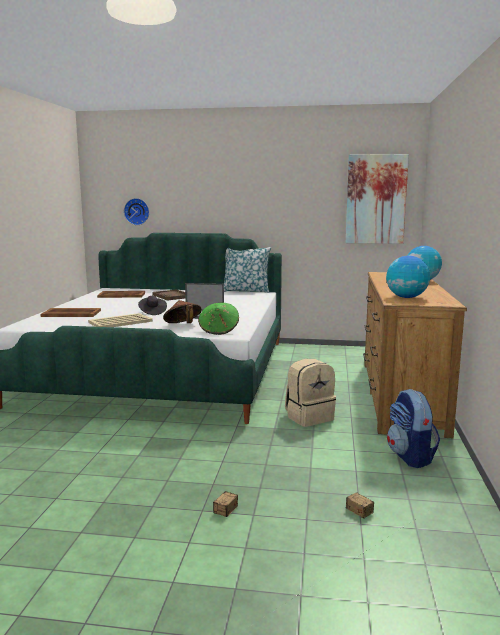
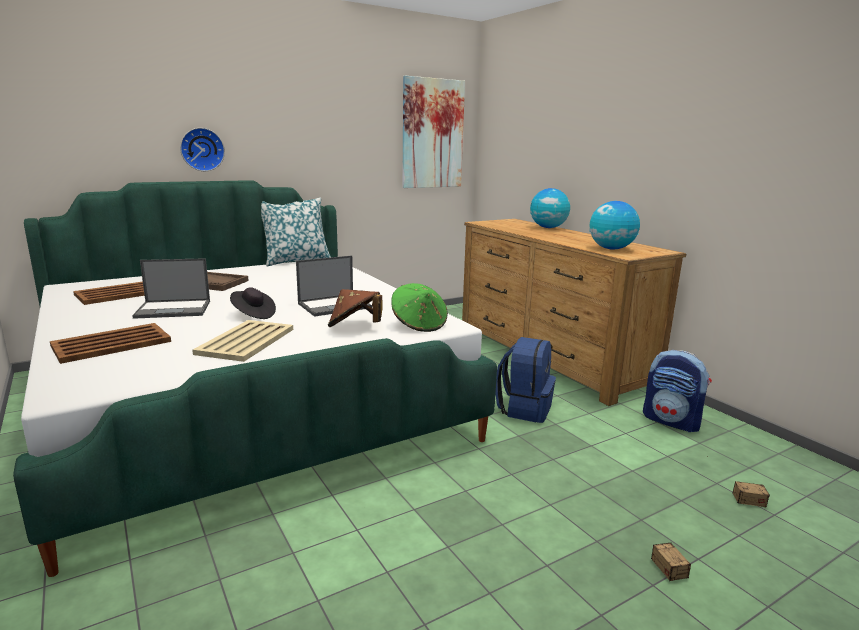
camera: 40 degrees left, 5 degrees up
(126, 305) = (174, 309): none -> laptop
(137, 211) = (90, 147): wall clock -> wall clock (202, 149)
(309, 417) = (524, 409): beige backpack -> blue backpack

